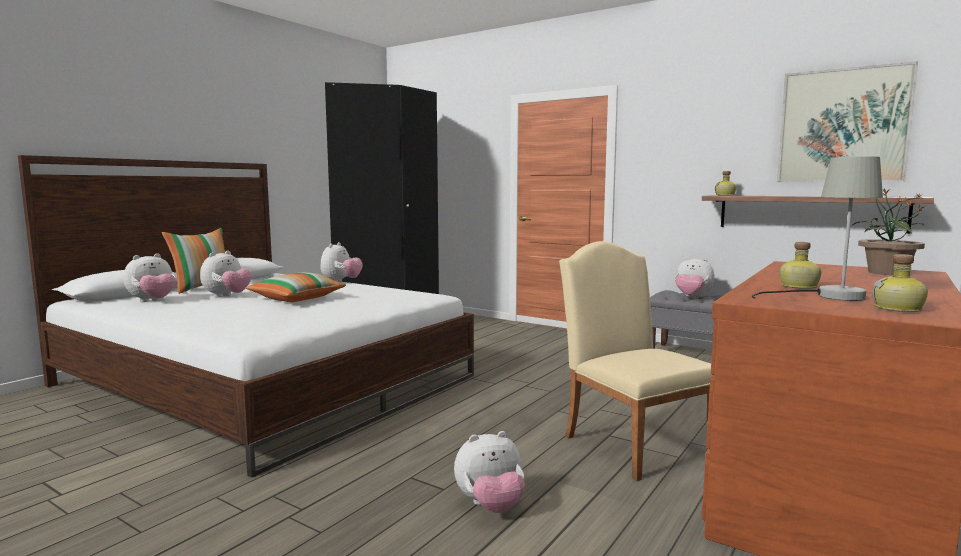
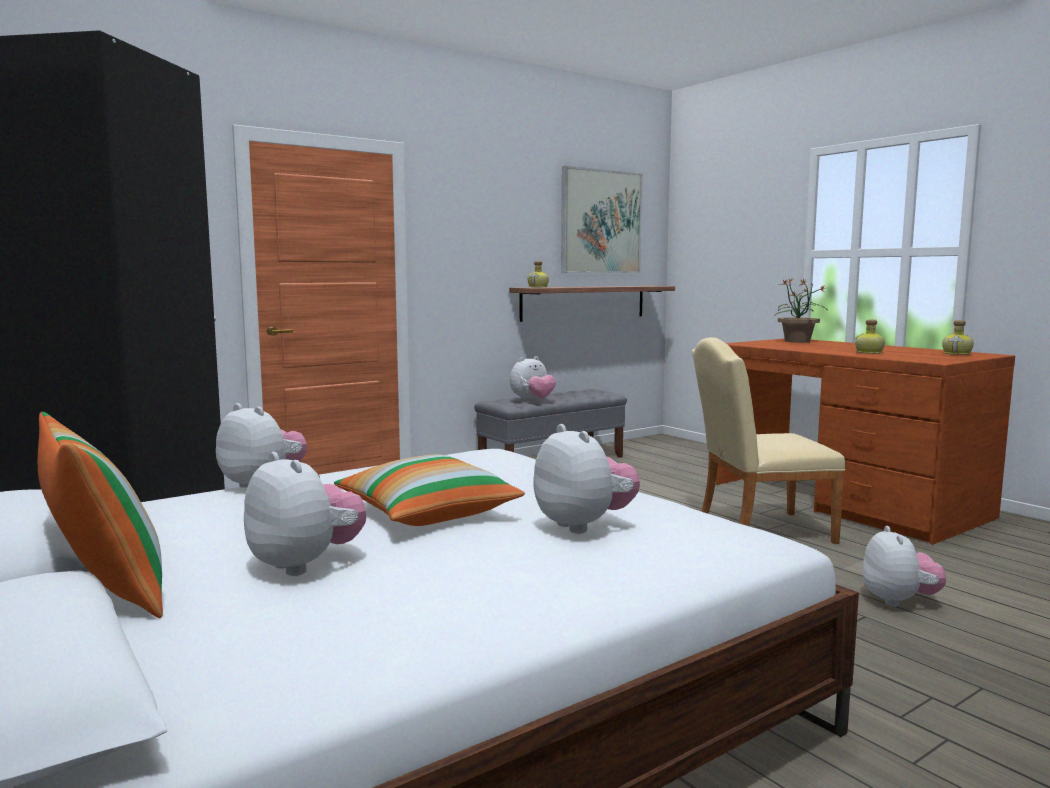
camera: 70 degrees left, 0 degrees up
(153, 301) = (261, 642): plush toy -> plush toy (584, 525)
(827, 296) = (914, 354): grey table lamp -> none

